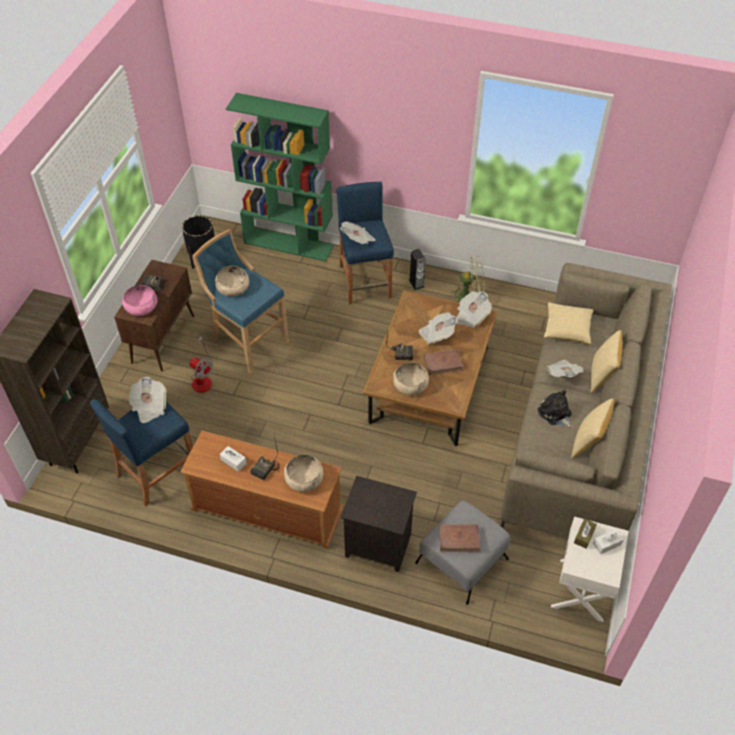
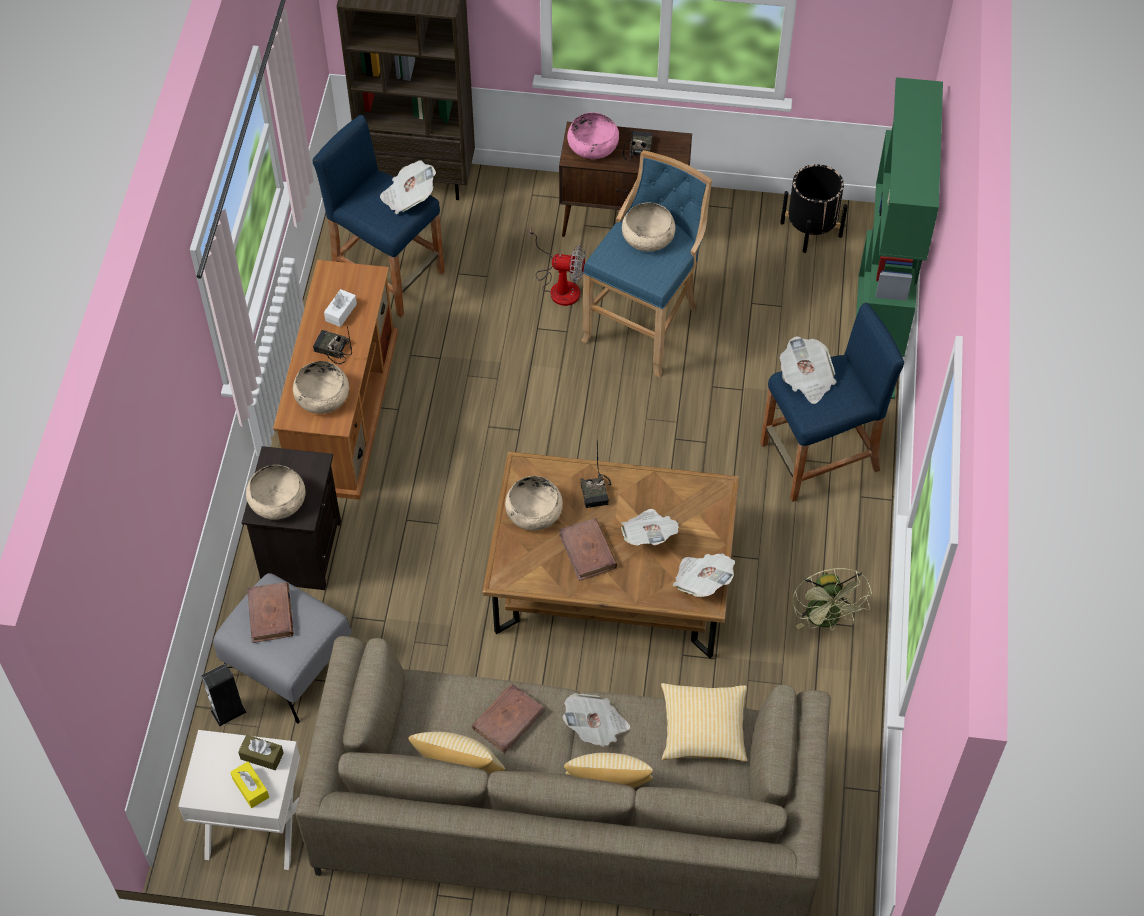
camera: 80 degrees right, 5 degrees up
(202, 378) = (559, 285): fan -> fan turned 105 degrees counterclockwise
(389, 510) = (277, 501): none -> beige bowl
(416, 283) = (838, 534): speaker -> speaker (228, 711)
(555, 414) = (508, 719): plush toy -> brown book
(607, 544) = (250, 788): white tissue box -> yellow tissue box

